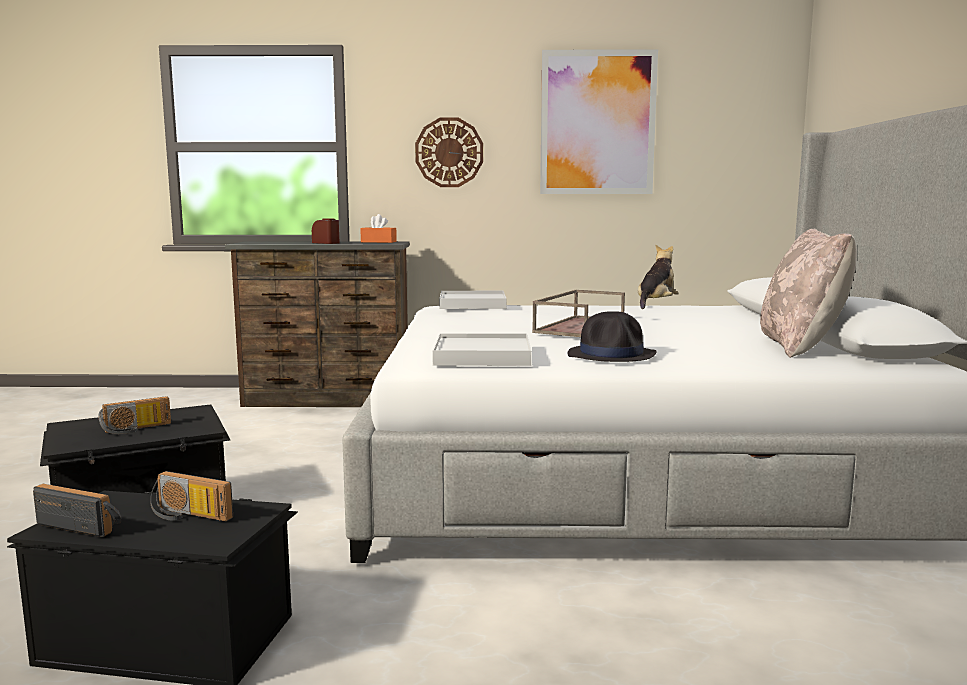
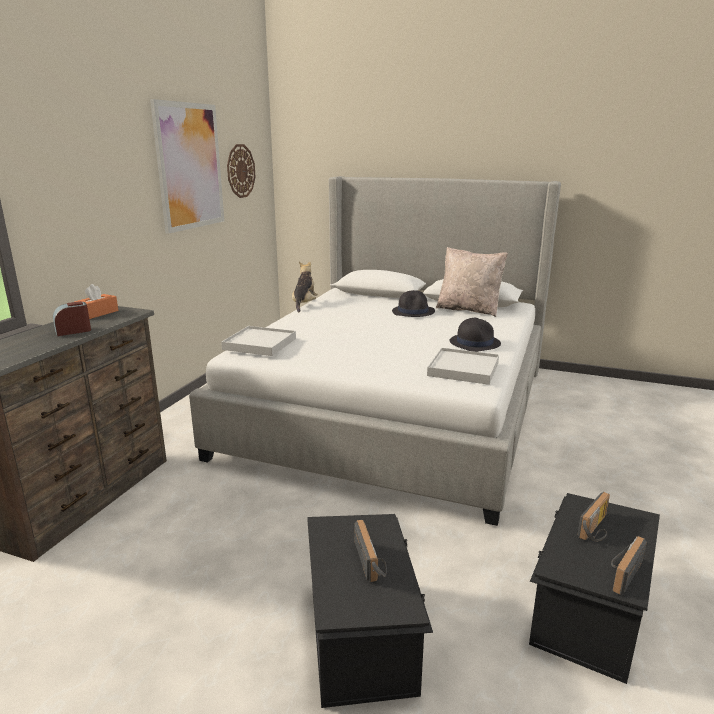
camera: 70 degrees left, 10 degrees up
(449, 152) = (99, 204): wall clock -> wall clock (240, 171)
(579, 326) = (383, 334): brown tray -> none
(656, 304) = (304, 304): plush toy -> plush toy turned 45 degrees clockwise
(718, 330) = (413, 312): none -> black hat

